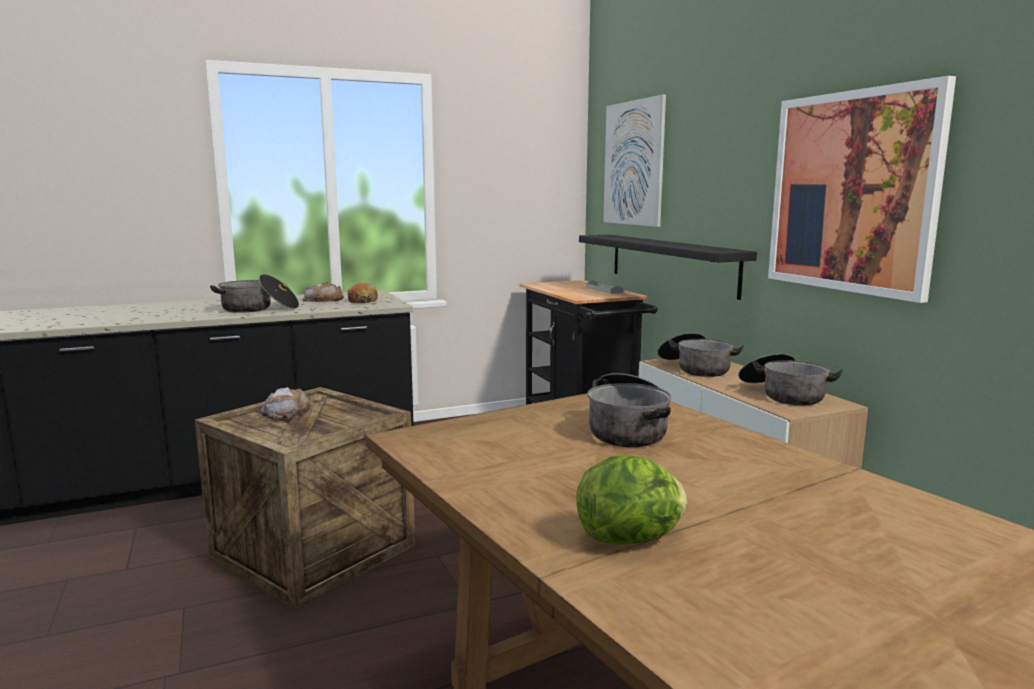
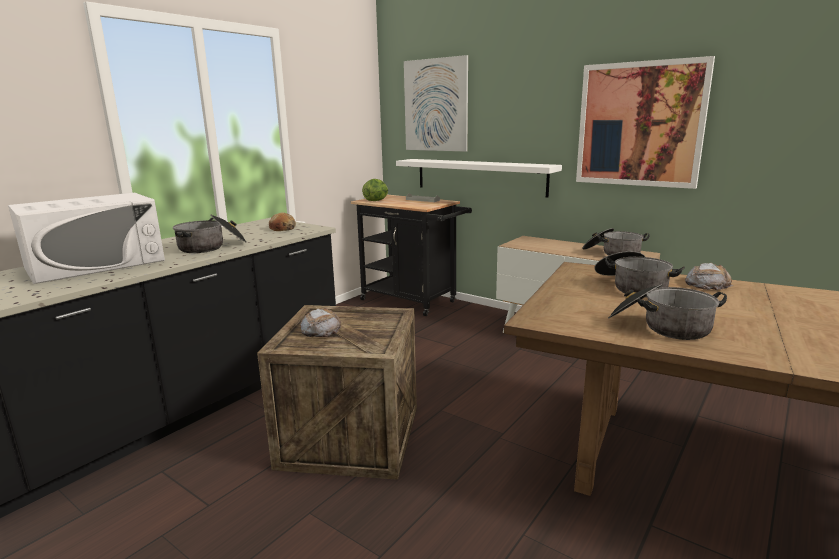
camera: 30 degrees left, 5 degrees up
(145, 310) = (96, 264): none -> white microwave
(323, 300) = (246, 232): bread -> bread (707, 284)
(631, 539) = (776, 342): lettuce -> lettuce (376, 200)
(670, 263) = (479, 176): black shelf -> white shelf
(695, 368) = (538, 246): cooking pot -> cooking pot (661, 326)

